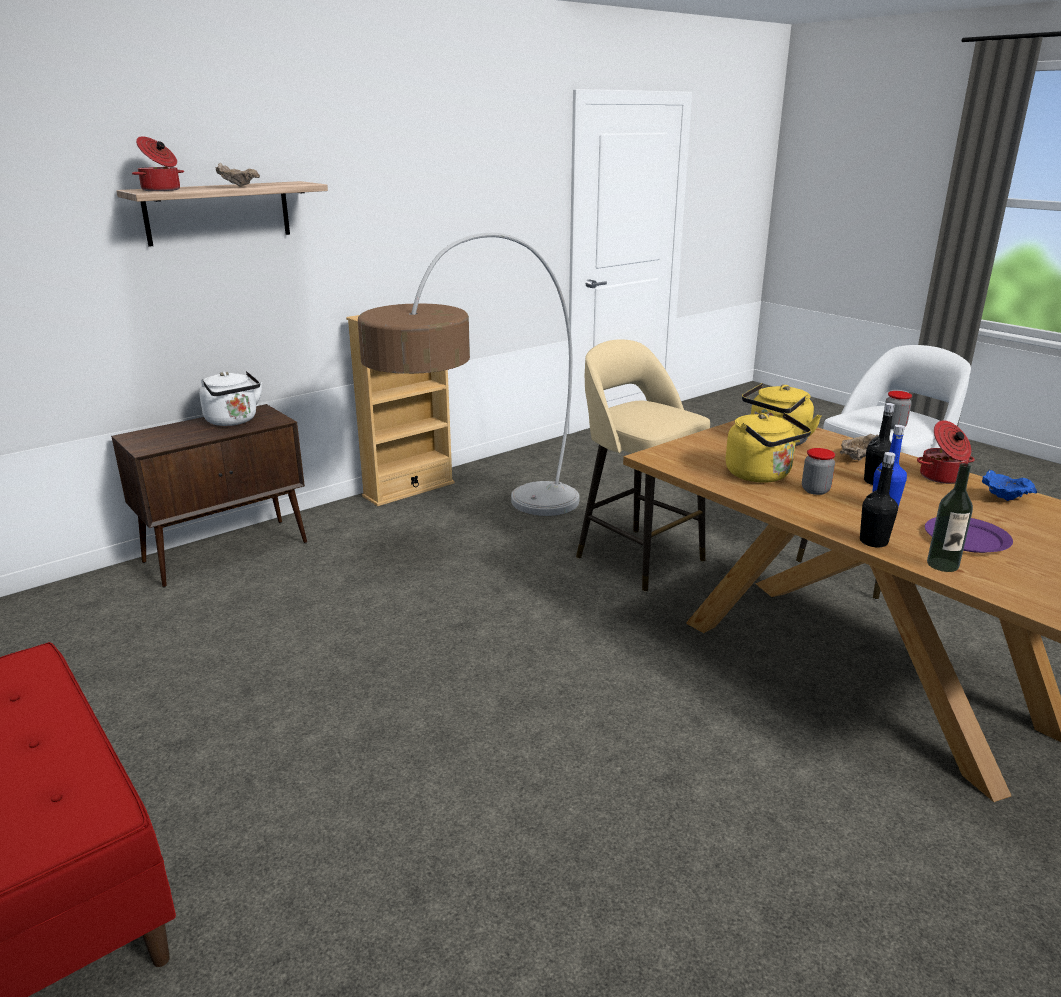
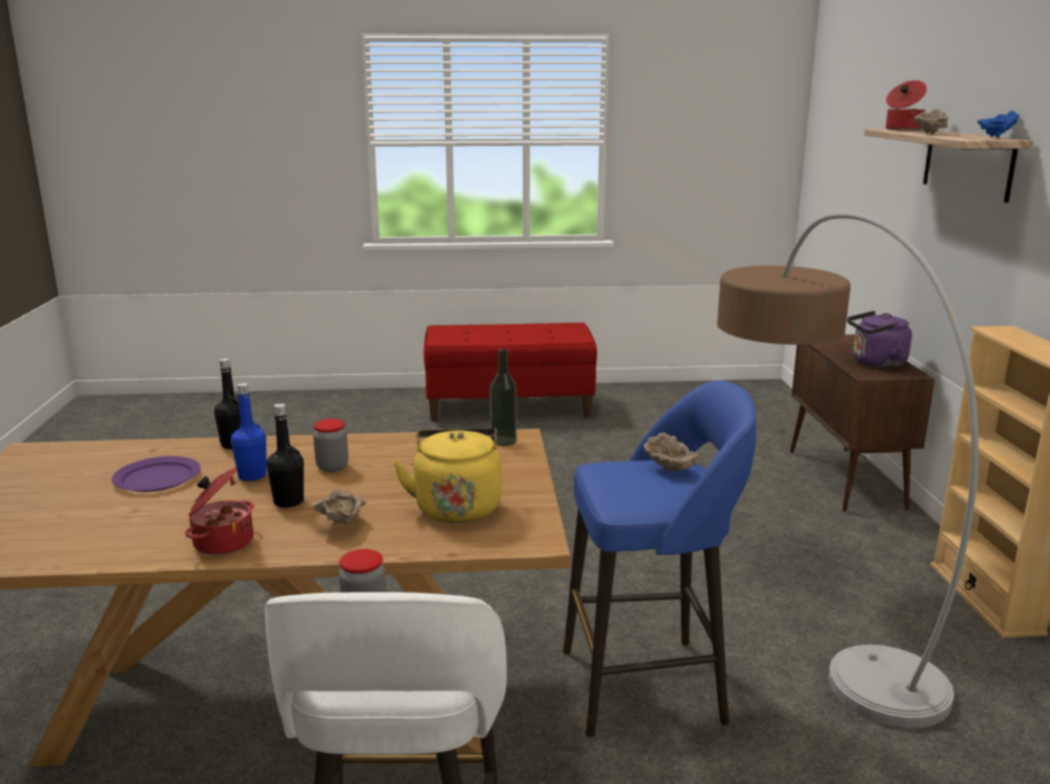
camera: 125 degrees right, 5 degrees down
(233, 421) = (876, 363): white kettle -> purple kettle
(627, 411) = (669, 469): none -> beige bowl
(637, 557) = (647, 686): beige stool -> blue stool
(761, 475) = (399, 460): yellow kettle -> none
(942, 565) = (167, 449): bottle -> bottle (503, 441)
(1004, 500) = (133, 540): blue bowl -> blue bowl (994, 137)

